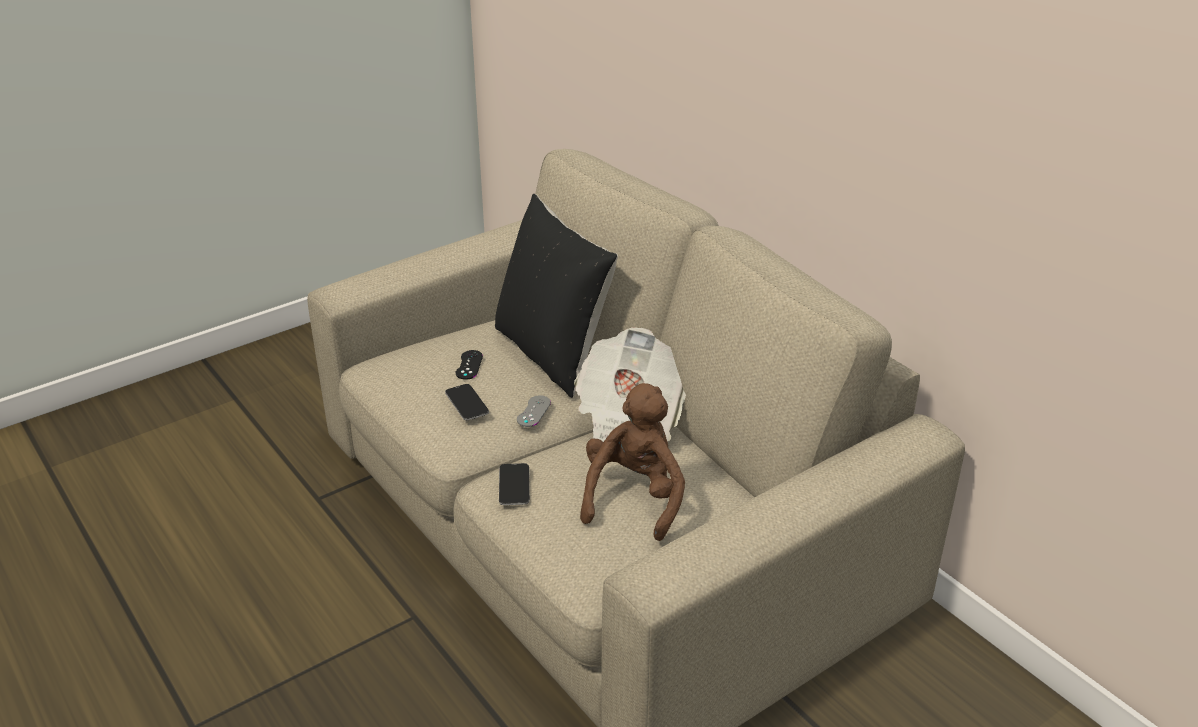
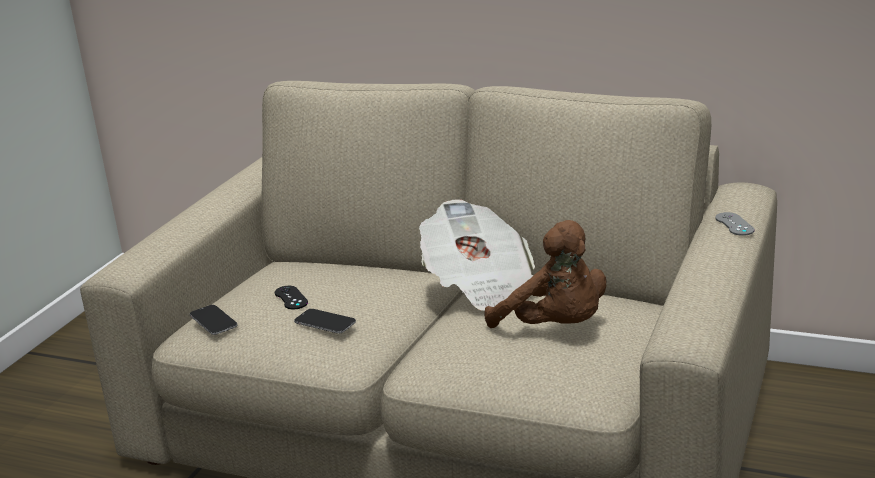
camera: 30 degrees left, 10 degrees down
(514, 485) = (445, 358): phone -> phone (213, 321)
(533, 411) = (389, 309): grey game controller -> grey game controller (734, 224)
(553, 354) = (350, 271): black pillow -> none
(634, 497) = (555, 327): brown plush toy -> brown plush toy turned 150 degrees clockwise

